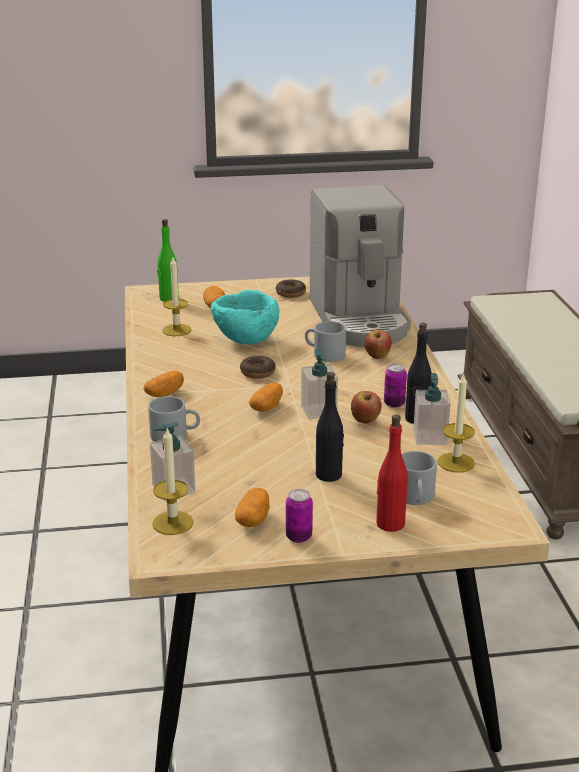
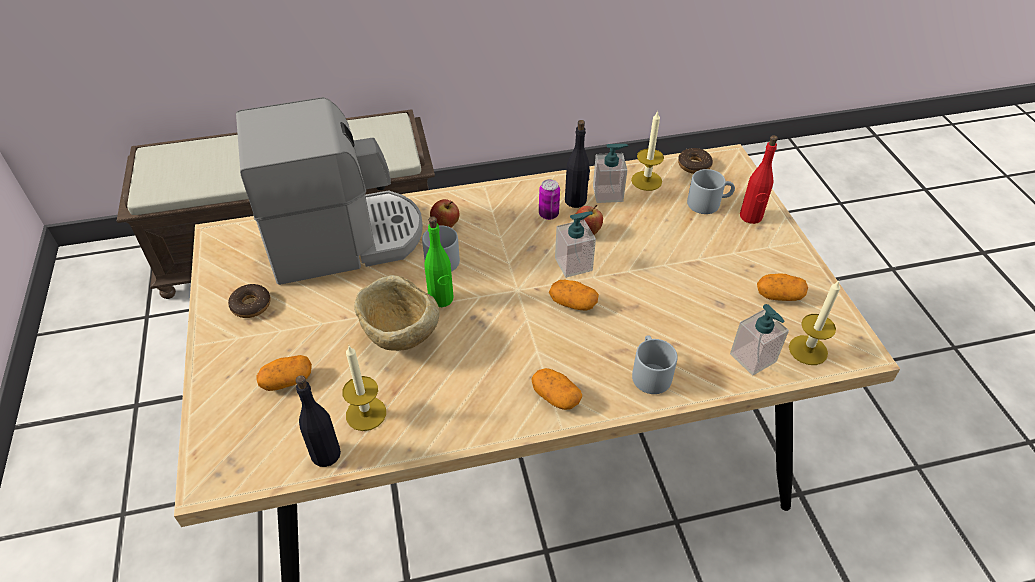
camera: 95 degrees left, 20 degrees up
(168, 298) = (246, 442): green bottle -> green bottle (441, 299)
(245, 340) = (400, 337): turquoise bowl -> beige bowl
(257, 372) = (490, 318): donut -> donut (694, 165)
(299, 537) = (791, 266): can -> none
(329, 475) = (690, 252): black bottle -> black bottle (326, 454)

